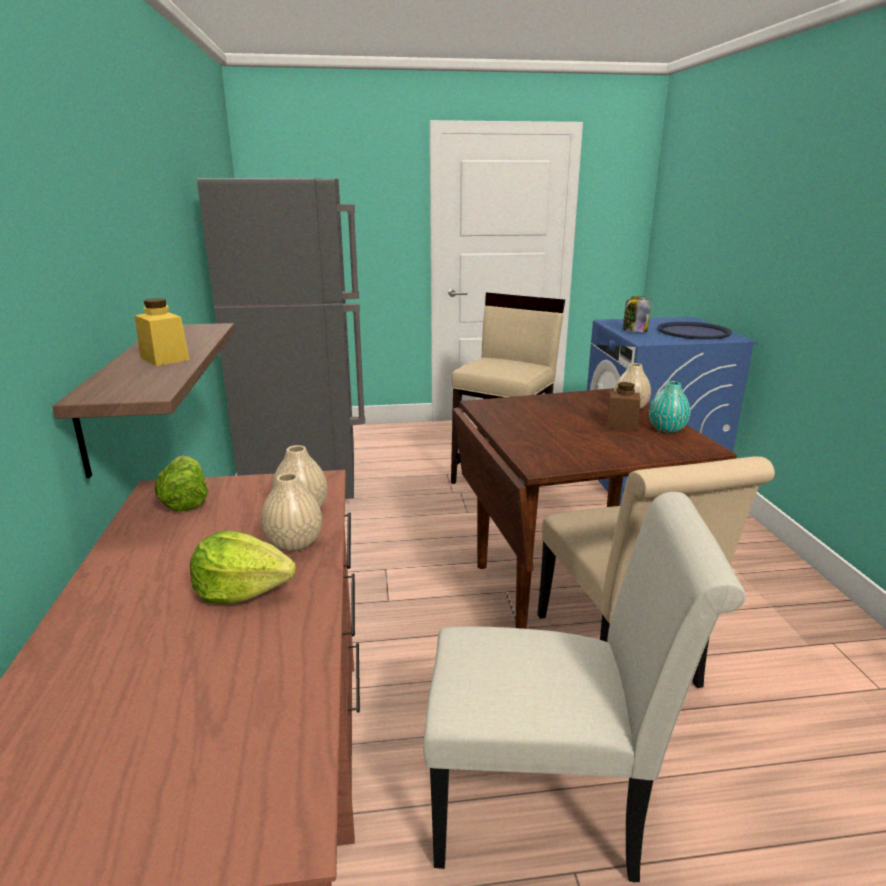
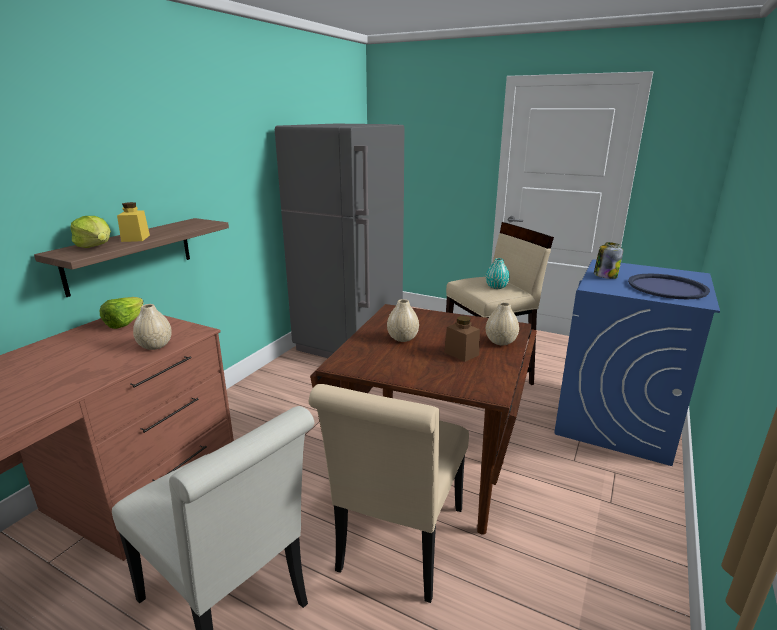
camera: 35 degrees right, 0 degrees up
(242, 590) = (55, 377): lettuce -> lettuce (96, 246)
(294, 543) = (117, 362): beige vase -> beige vase (402, 338)
(667, 429) = (492, 367): turquoise vase -> turquoise vase (496, 287)

